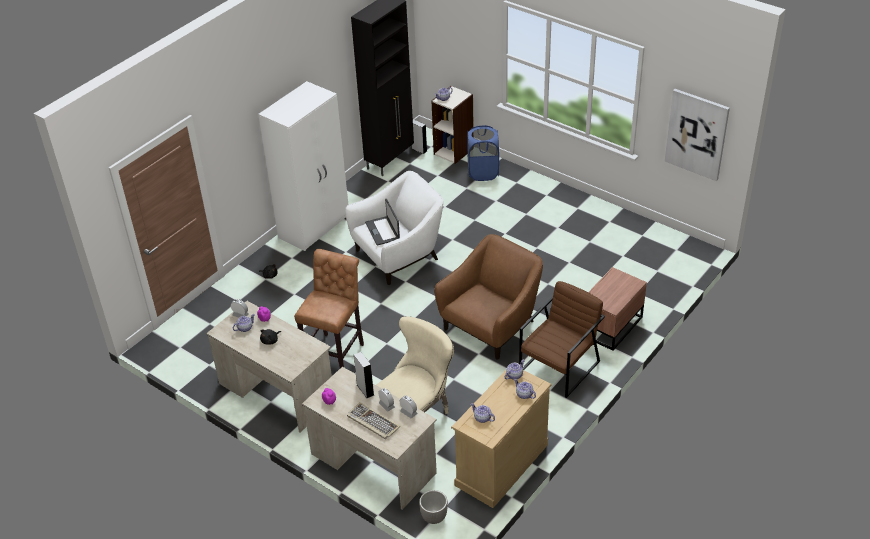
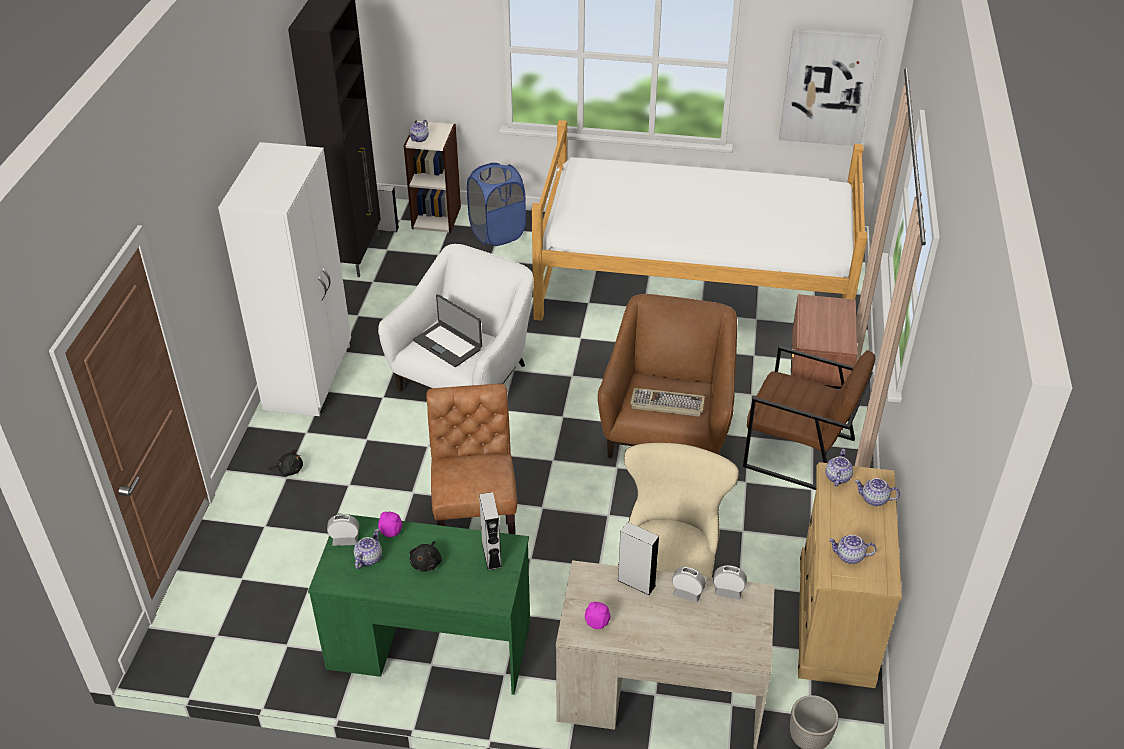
camera: 30 degrees left, 0 degrees up
(276, 392) = (429, 645): beige desk -> green desk
(304, 349) = (491, 555): none -> grey speaker
(372, 422) = (688, 629): keyboard -> keyboard (666, 404)
(560, 367) = (799, 453): brown armchair -> brown armchair turned 105 degrees clockwise
(579, 244) = (693, 286): none -> bed

